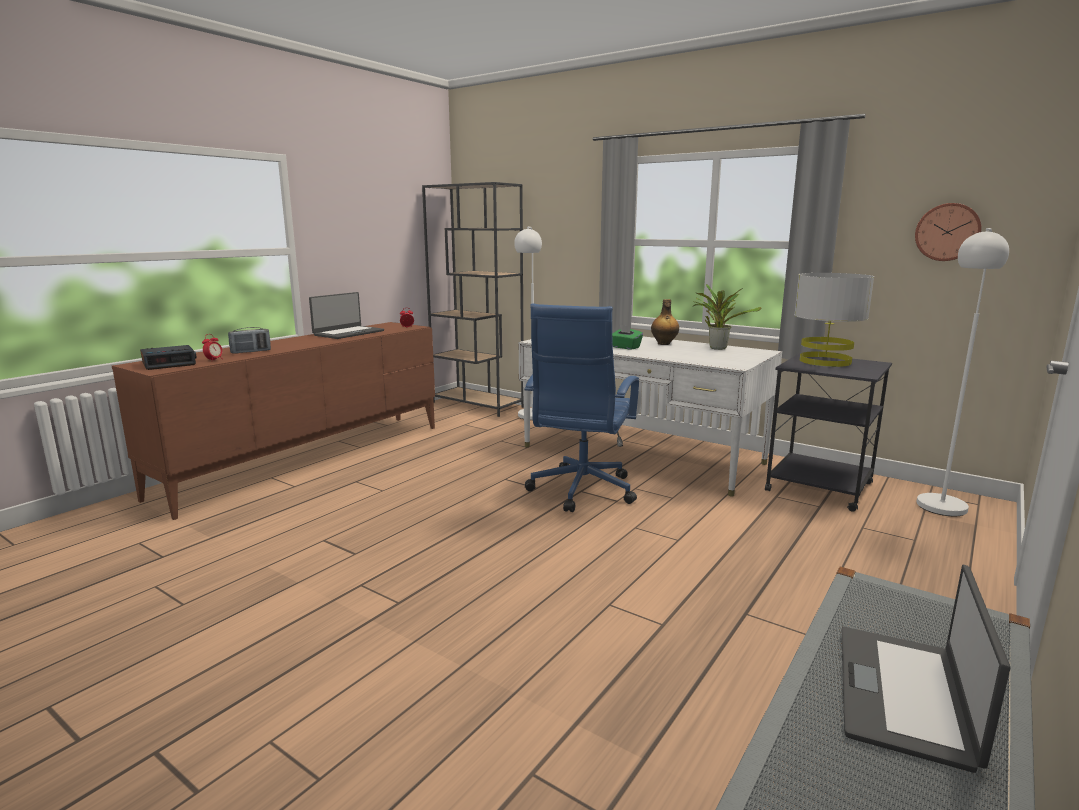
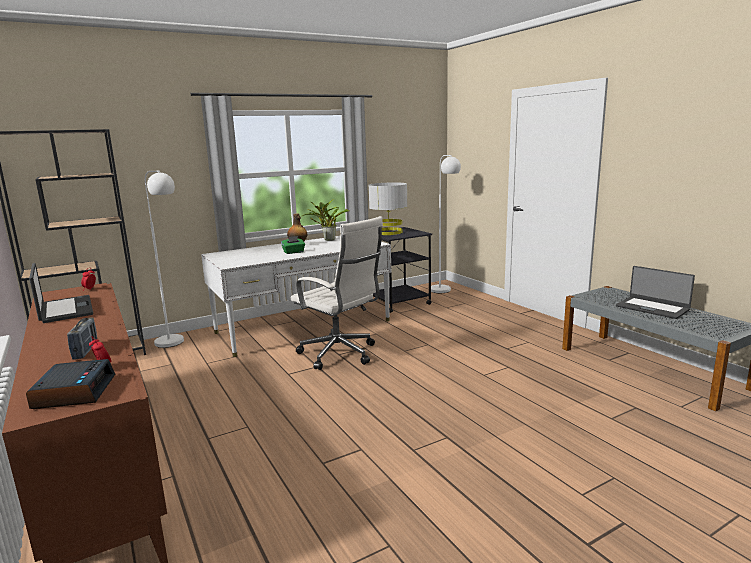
camera: 65 degrees left, 0 degrees up
(581, 492) = (341, 354): blue office chair -> white office chair
(947, 232) = (406, 157): wall clock -> none

